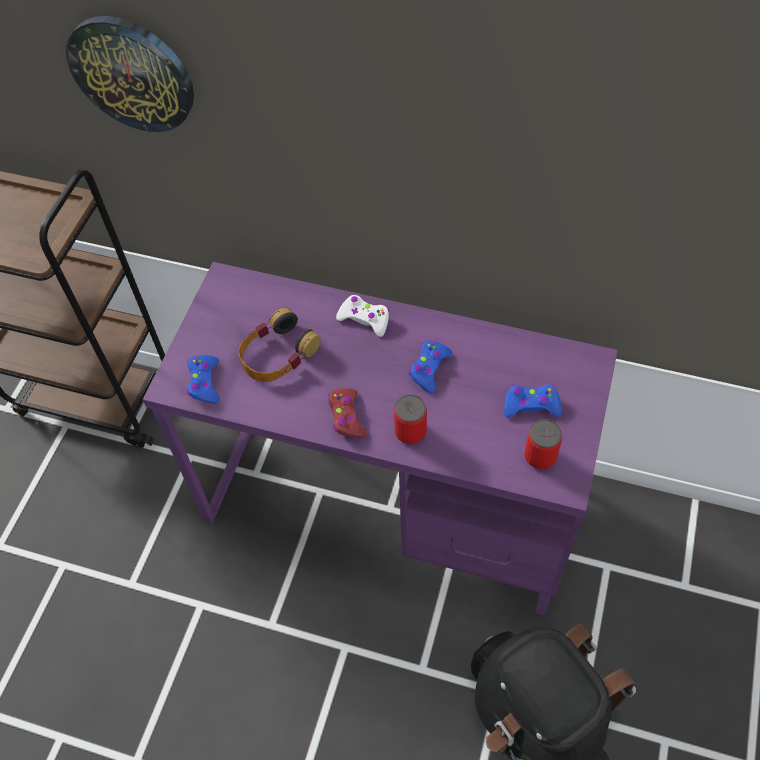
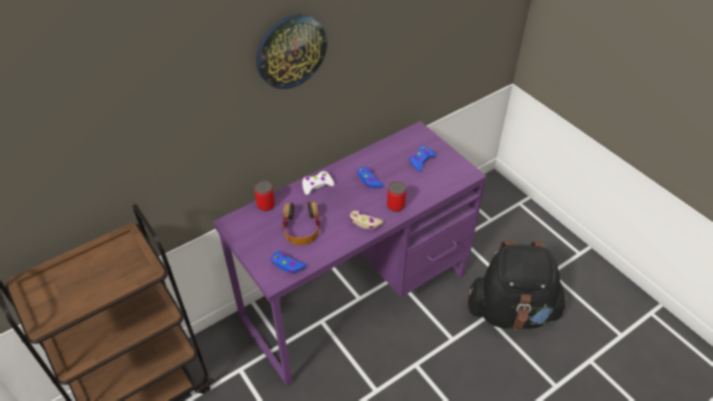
camera: 55 degrees left, 10 degrees down
(132, 73) = (156, 115): wall clock -> wall clock (290, 51)
(346, 417) = (365, 223): red game controller -> beige game controller
(540, 456) = (448, 173): can -> can (266, 205)

